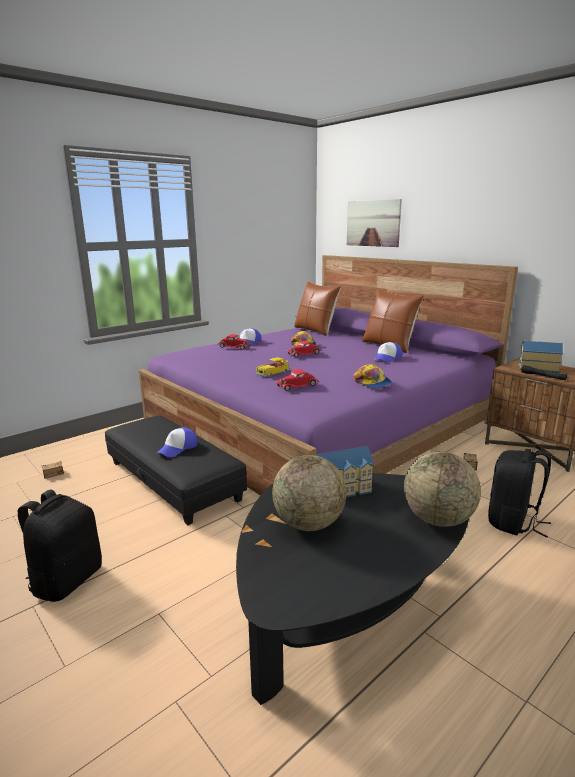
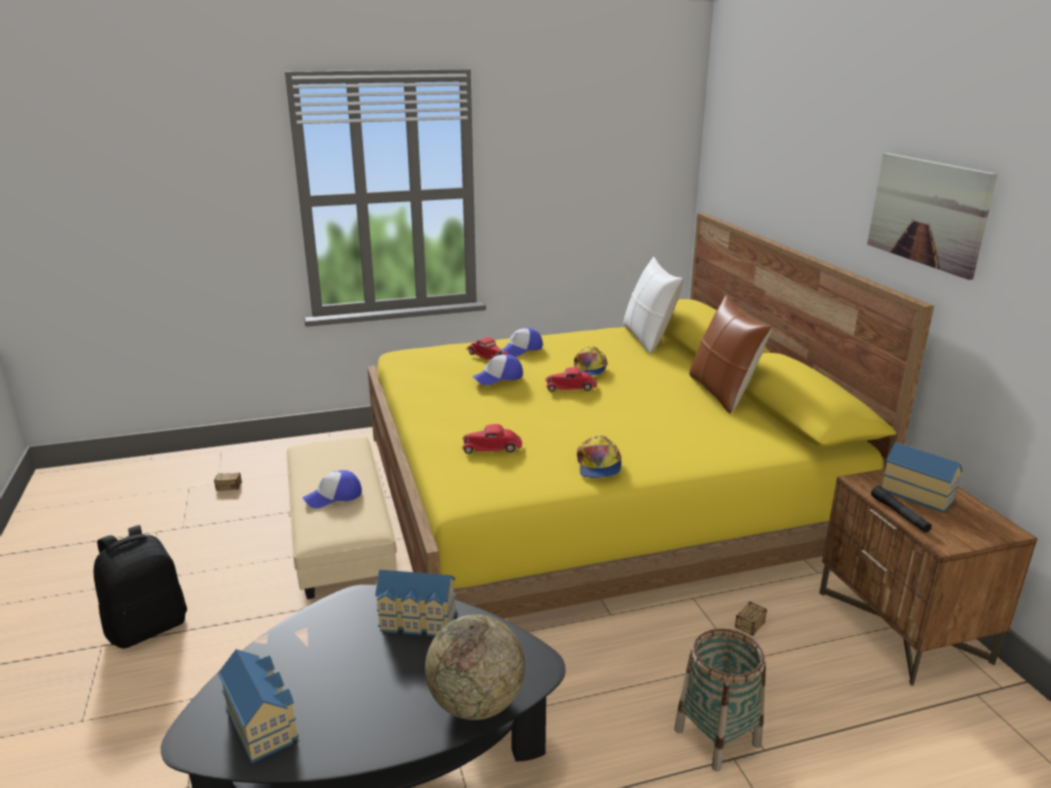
camera: 25 degrees right, 5 degrees up
(173, 481) = (340, 532): black ottoman -> beige ottoman
(273, 373) = (489, 415): toy car -> none
(309, 523) = (329, 655): globe -> none
(312, 576) = (263, 722): none -> toy house
(315, 330) = (648, 339): brown pillow -> white pillow
(320, 425) = (594, 492): purple bed -> yellow bed
(373, 223) = (763, 176): picture -> picture (927, 212)
(387, 358) = (684, 420): cap -> cap (498, 378)
(513, 522) = (717, 737): black backpack -> basket

